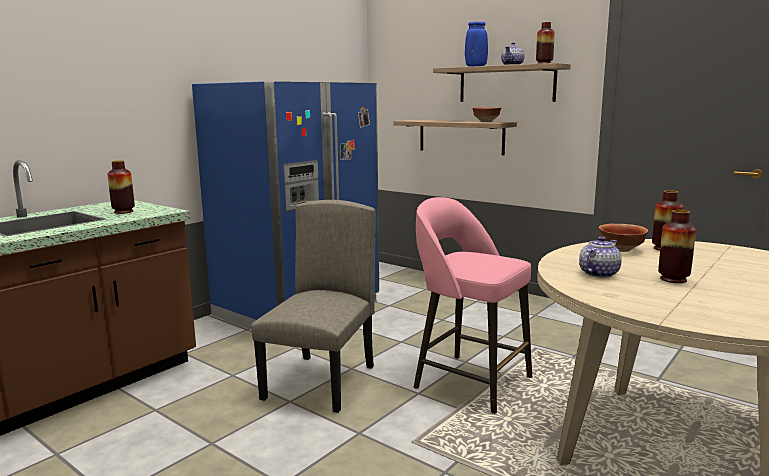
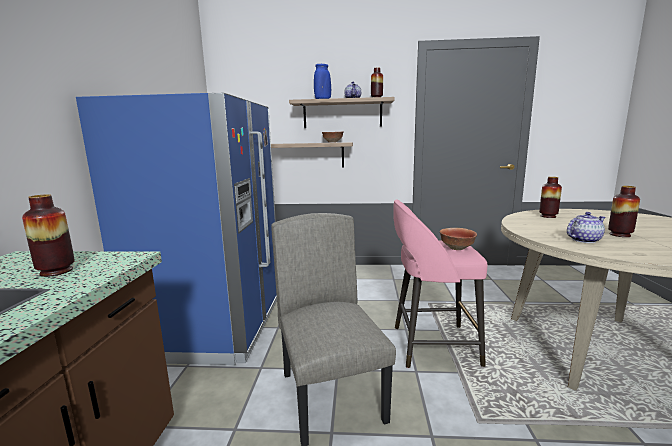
camera: 35 degrees left, 0 degrees up
(598, 274) = (583, 240): teapot -> teapot turned 60 degrees clockwise
(622, 250) = (535, 221): bowl -> bowl (457, 248)

